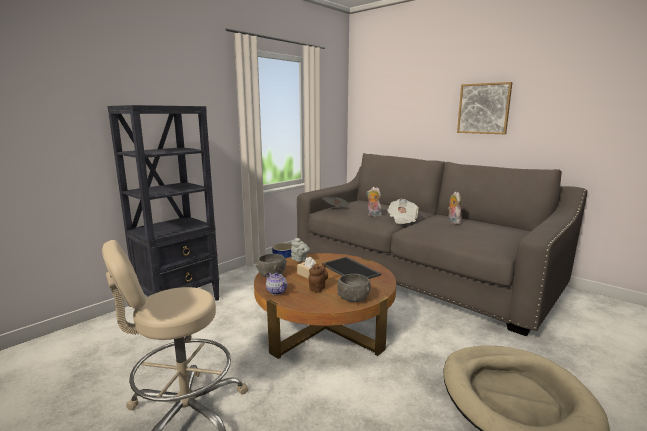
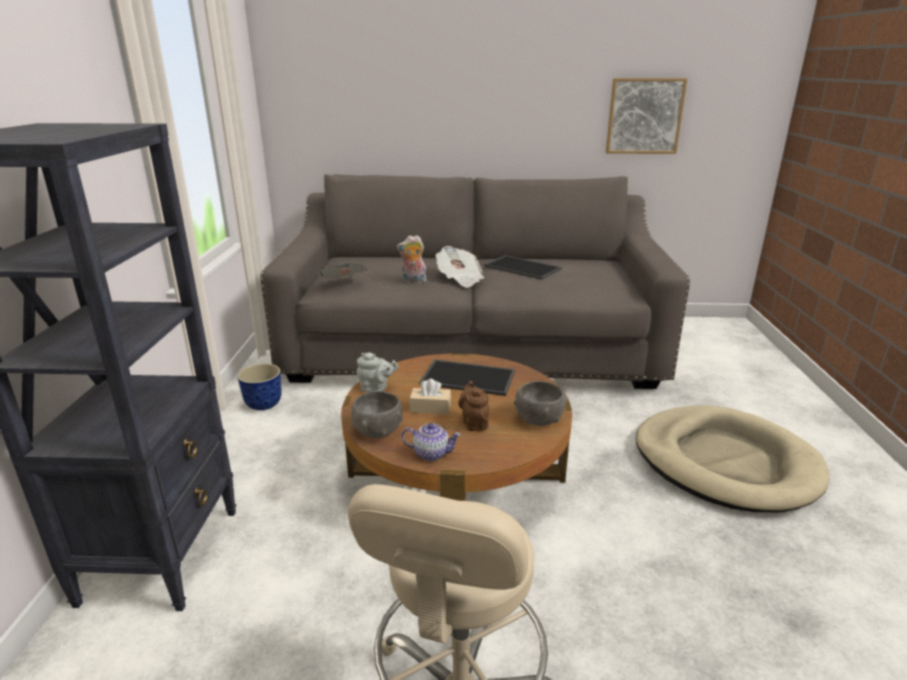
camera: 40 degrees left, 10 degrees up
(453, 222) = (523, 267): plush toy -> tray
(483, 108) = (508, 92): picture -> picture (644, 116)

